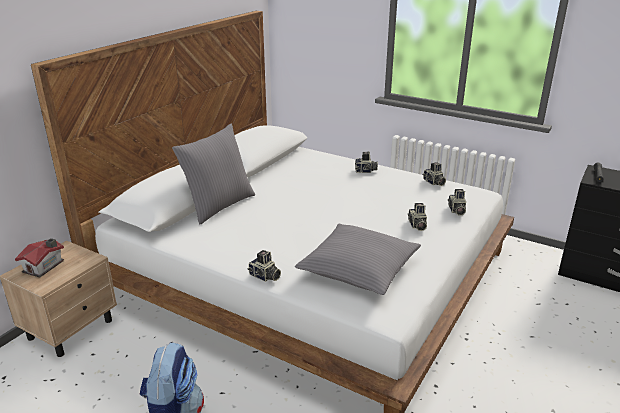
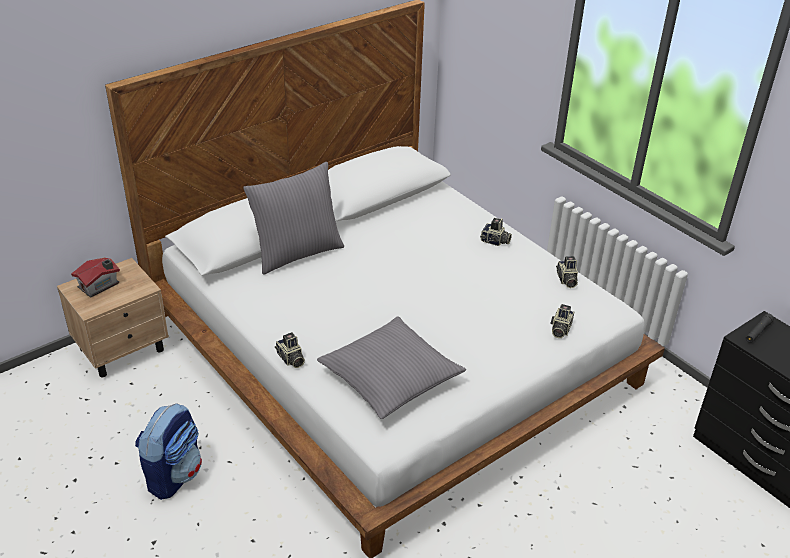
camera: 20 degrees right, 10 degrees up
(417, 225) = (496, 338): camera -> none

